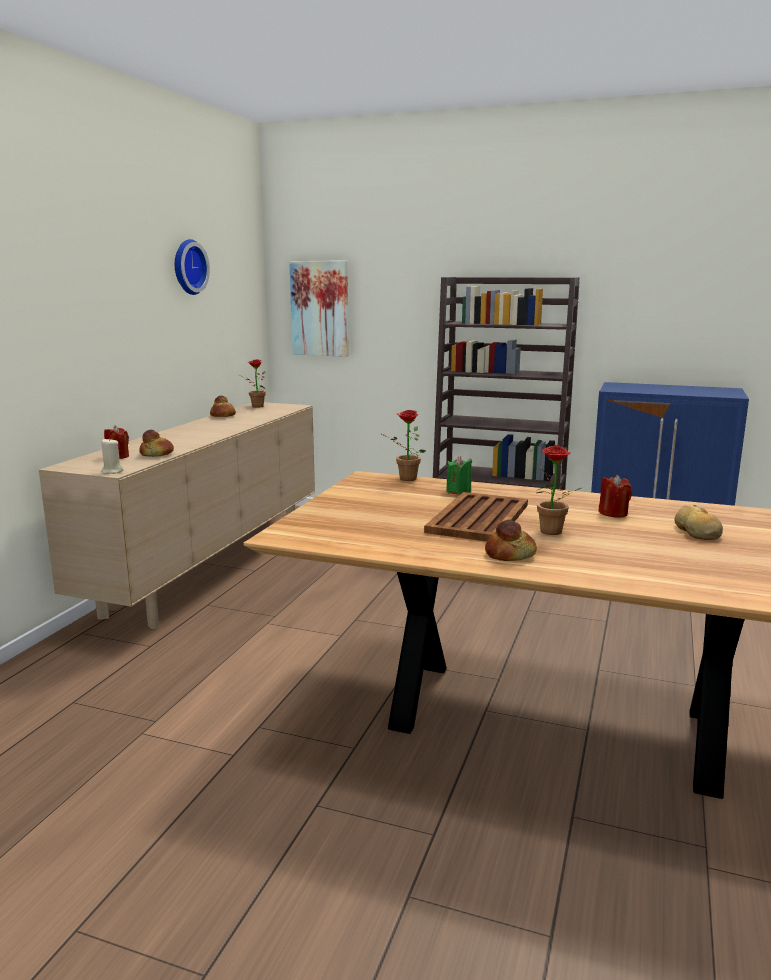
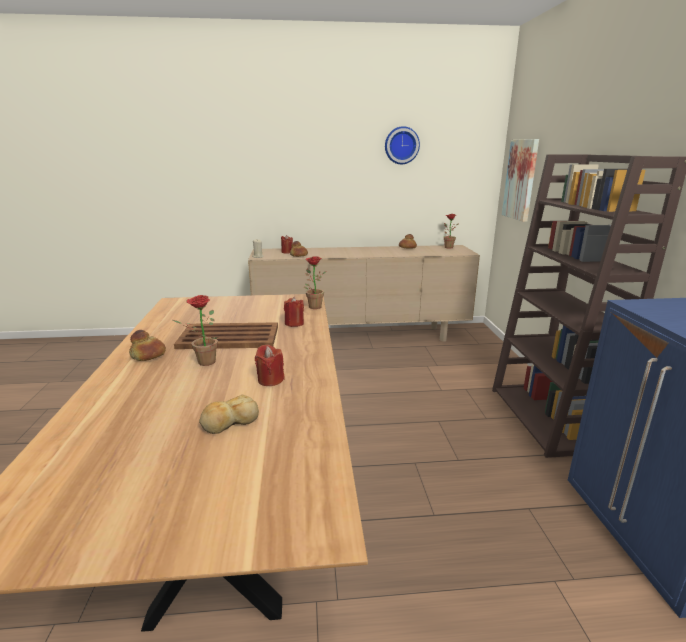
camera: 65 degrees right, 5 degrees up
(458, 491) = (294, 323): green candle -> red candle

